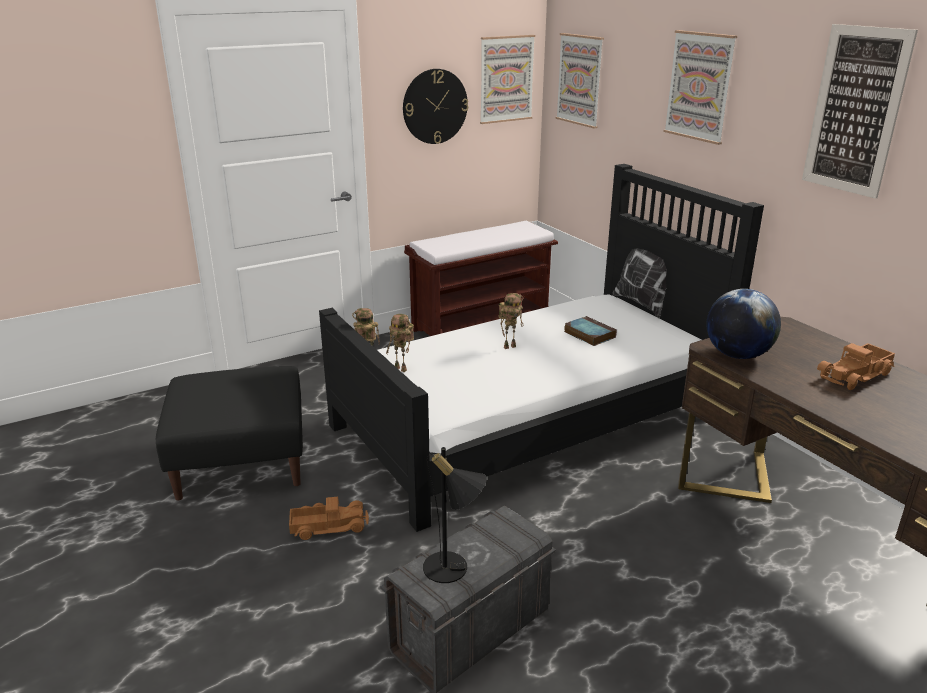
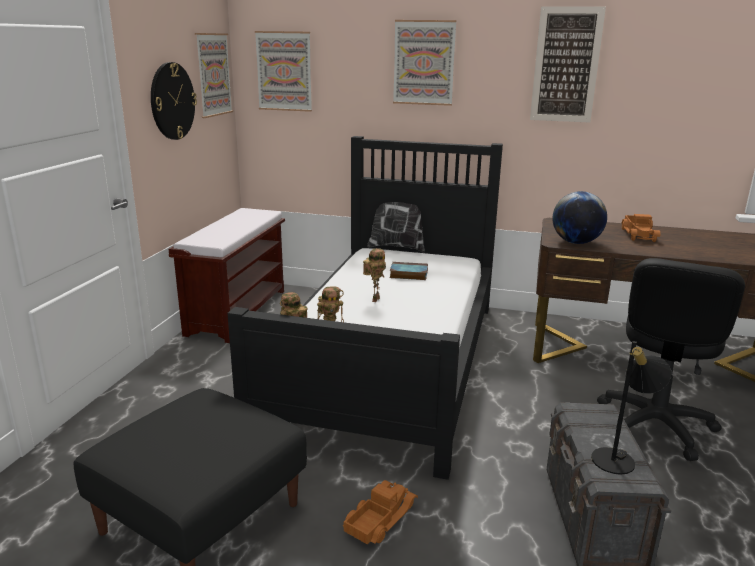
camera: 45 degrees left, 5 degrees down
(692, 609) = (654, 425): none -> black office chair

